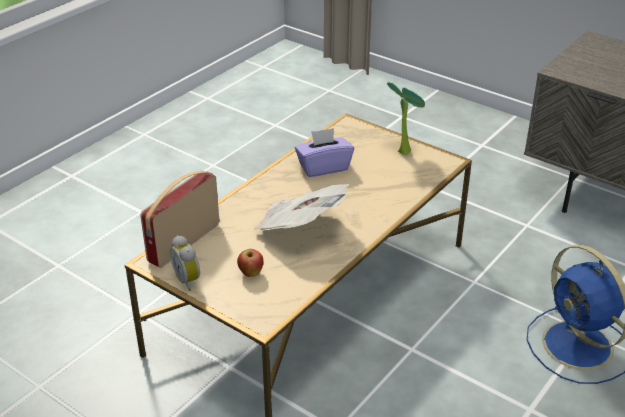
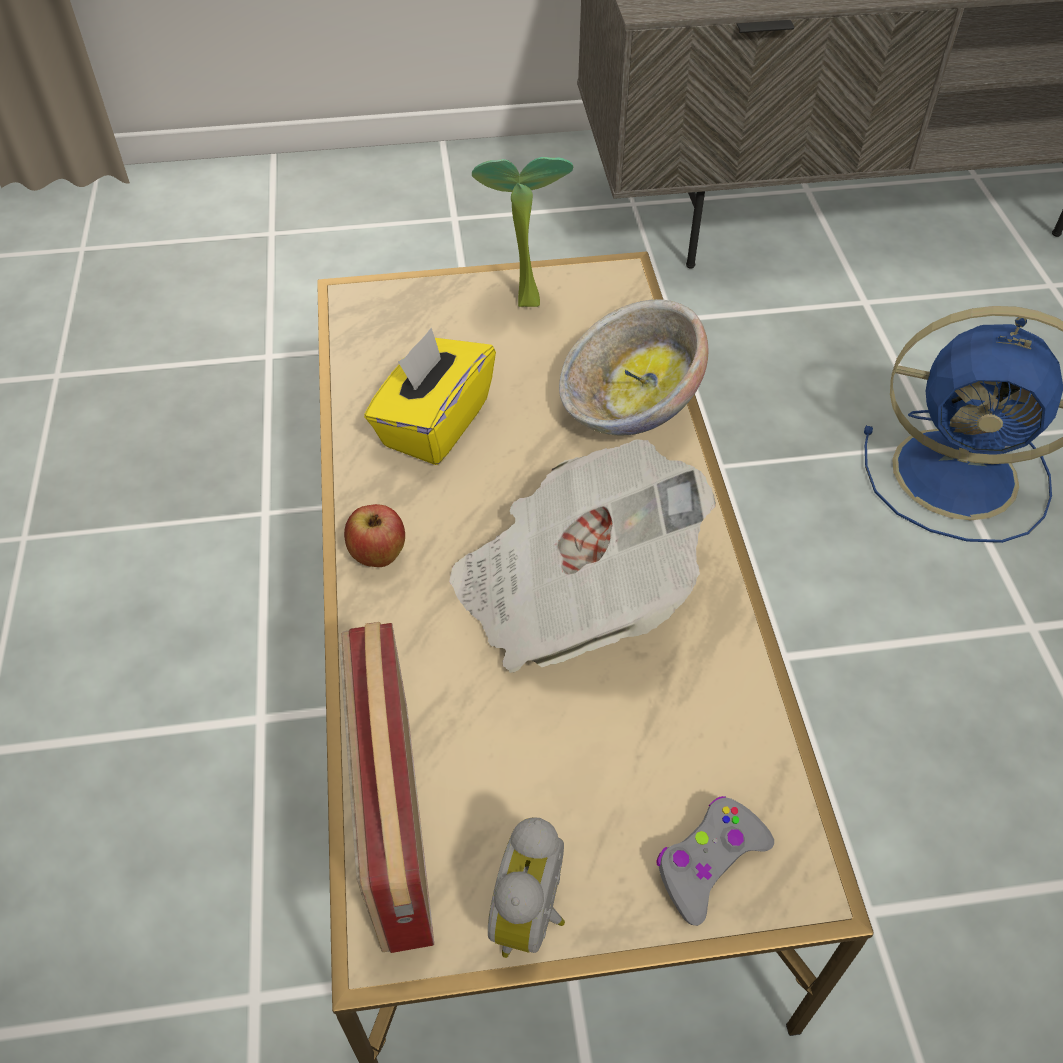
camera: 45 degrees left, 15 degrees up
(189, 280) = (533, 916): alarm clock -> alarm clock turned 90 degrees clockwise
(245, 301) = (709, 862): none -> grey game controller
(251, 274) = (629, 784): apple -> apple (378, 557)
(323, 167) = (434, 424): purple tissue box -> yellow tissue box
(390, 197) = (628, 410): none -> bowl

